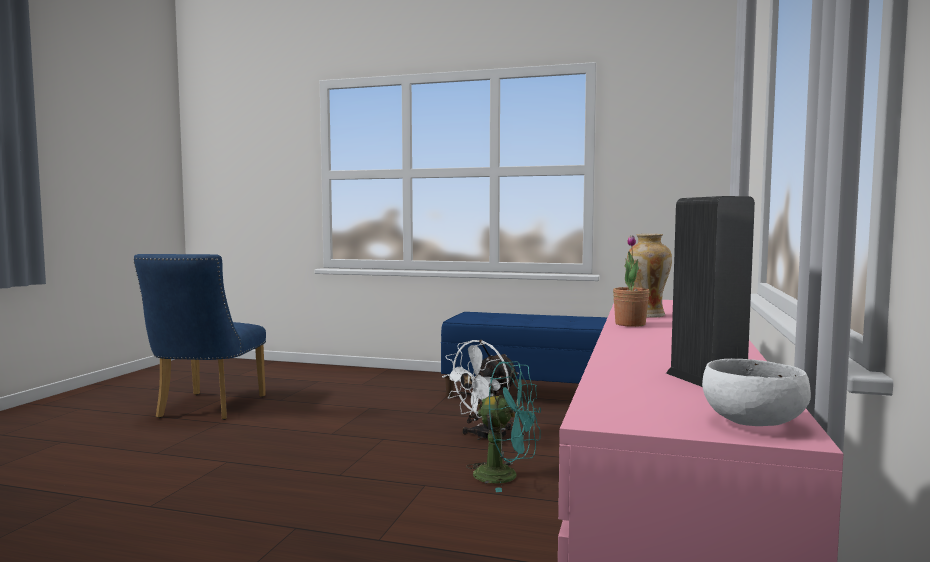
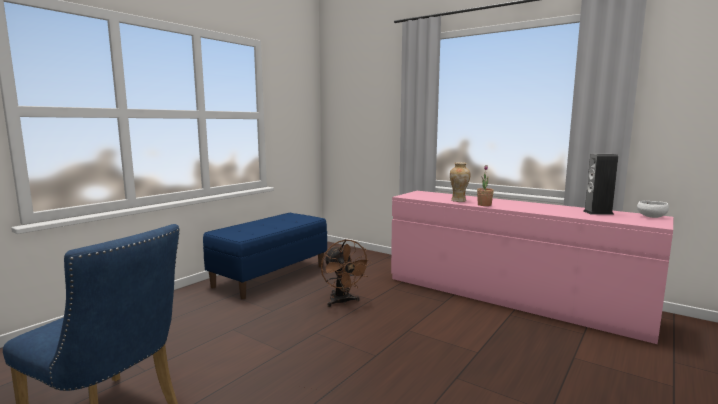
camera: 70 degrees left, 5 degrees up
(484, 438) = (342, 302): white fan -> brown fan
(505, 476) = (407, 307): turquoise fan -> none

